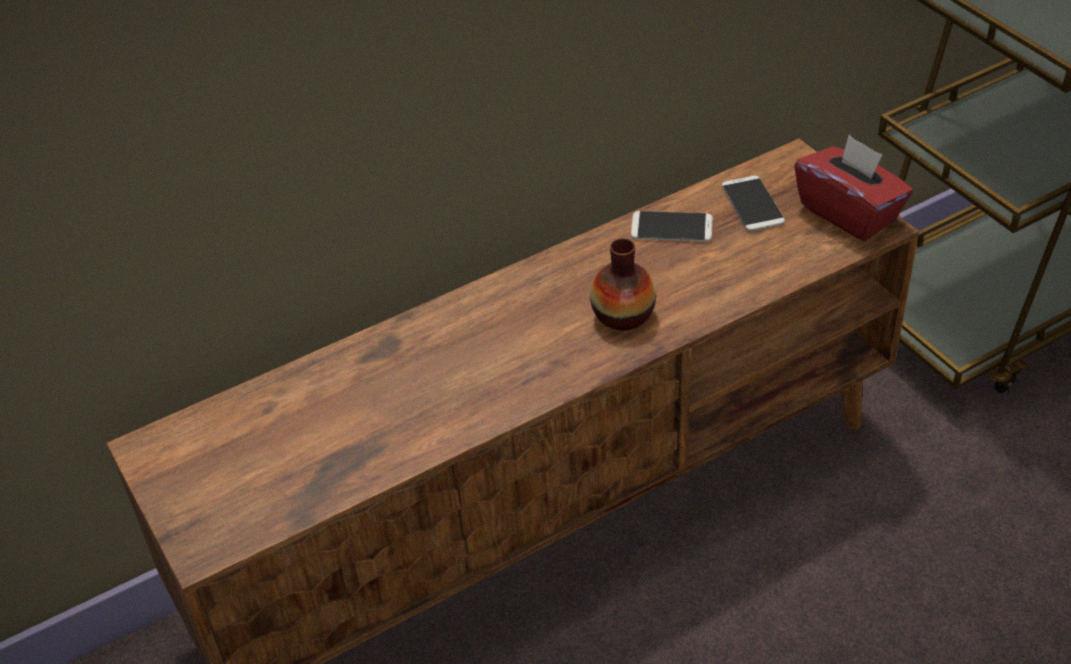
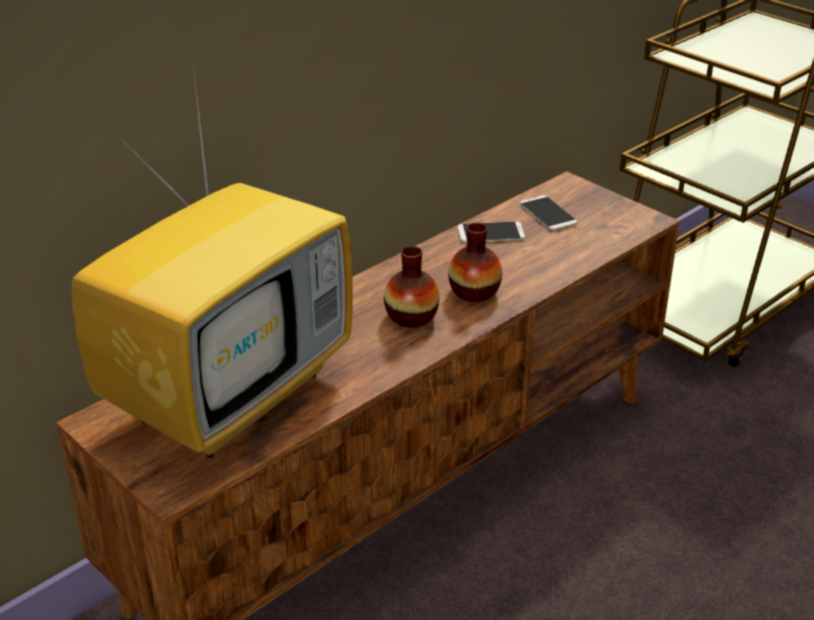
camera: 15 degrees left, 10 degrees down
(301, 427) = (230, 392): none -> television
(536, 343) = (411, 317): none -> vase
(849, 213) = (623, 213): red tissue box -> none

